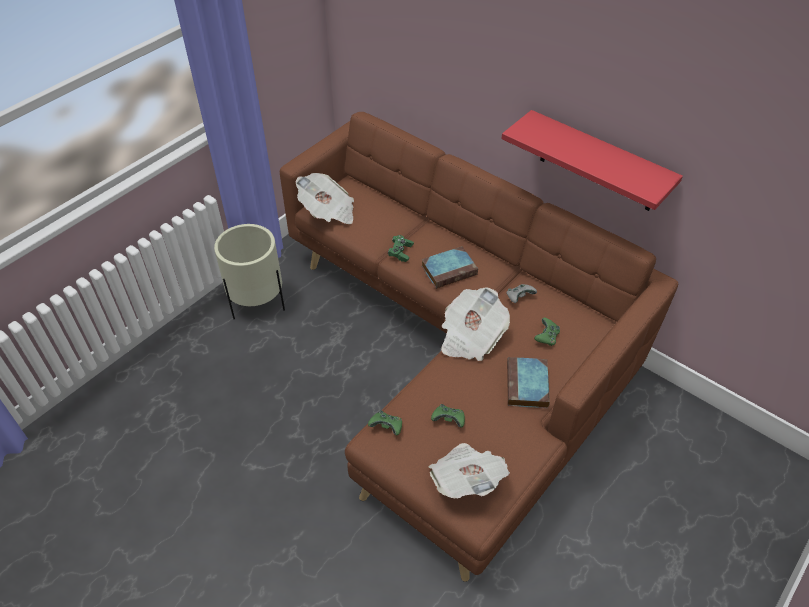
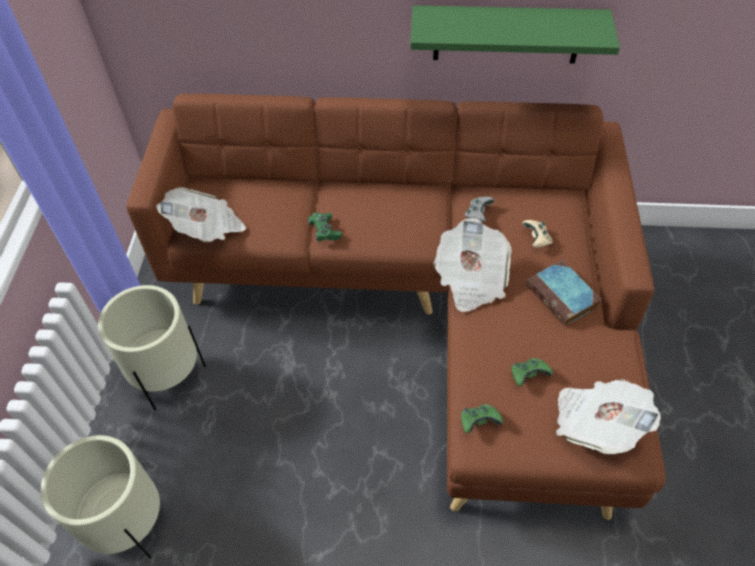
camera: 35 degrees left, 5 degrees up
(165, 375) = (129, 524): none -> beige planter
(449, 270) = (390, 223): book -> none
(546, 337) = (536, 239): green game controller -> beige game controller
(598, 162) = (507, 34): red shelf -> green shelf

